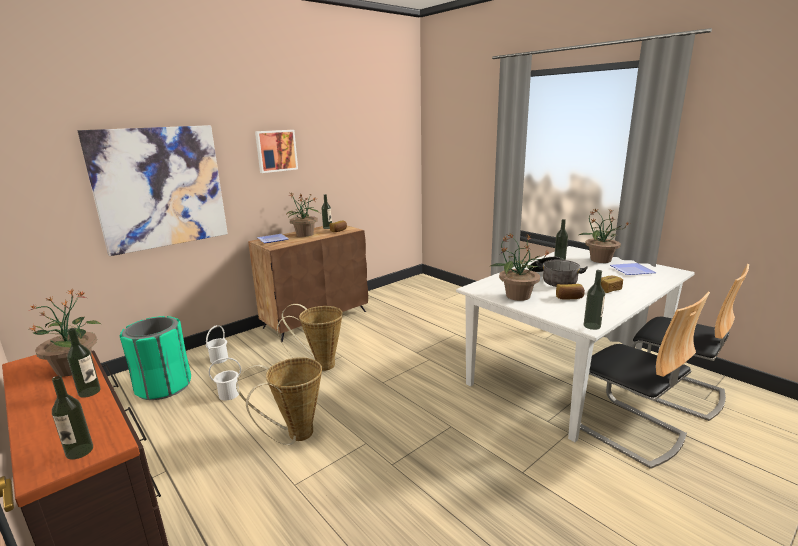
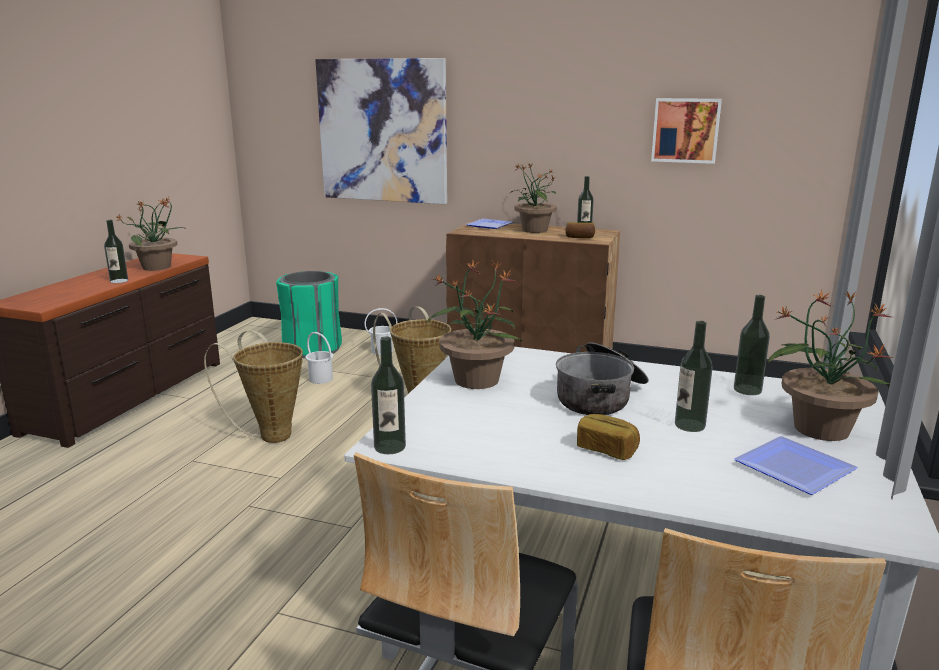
camera: 60 degrees right, 0 degrees up
(79, 451) = (33, 302): bottle -> bottle (689, 425)
(276, 150) = (531, 99): picture -> picture (685, 130)
(569, 298) = (513, 418): bread -> none

